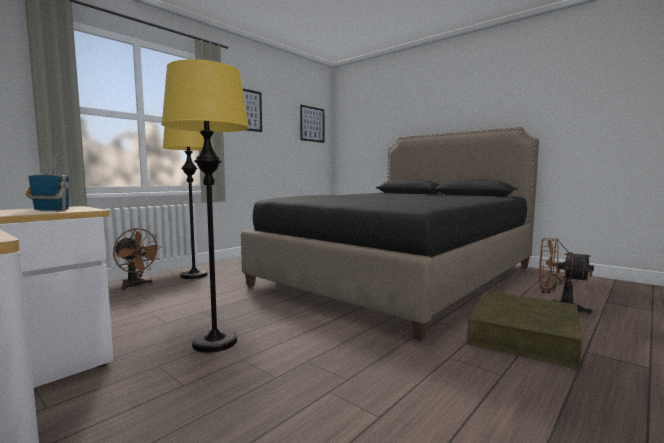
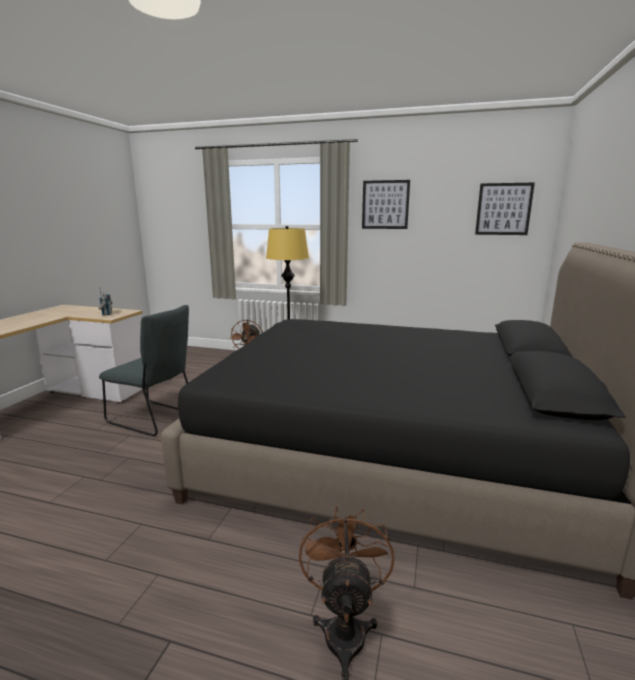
camera: 65 degrees right, 10 degrees up
(215, 342) = (155, 419): yellow floor lamp -> grey chair
(523, 335) = (209, 579): brown storage box -> none

